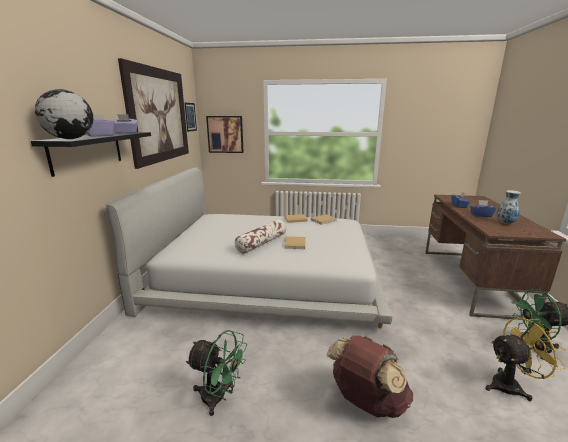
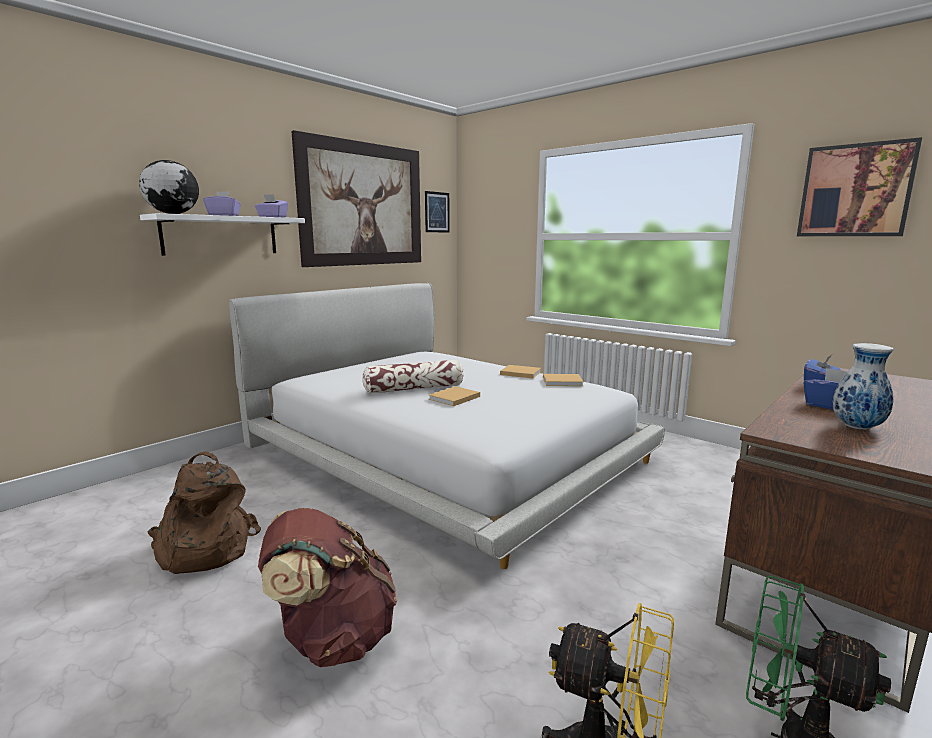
camera: 35 degrees right, 5 degrees down
(87, 151) = (221, 235): black shelf -> white shelf
(219, 398) = (203, 549): green fan -> brown backpack
(225, 134) = (487, 239): picture -> picture (855, 191)

